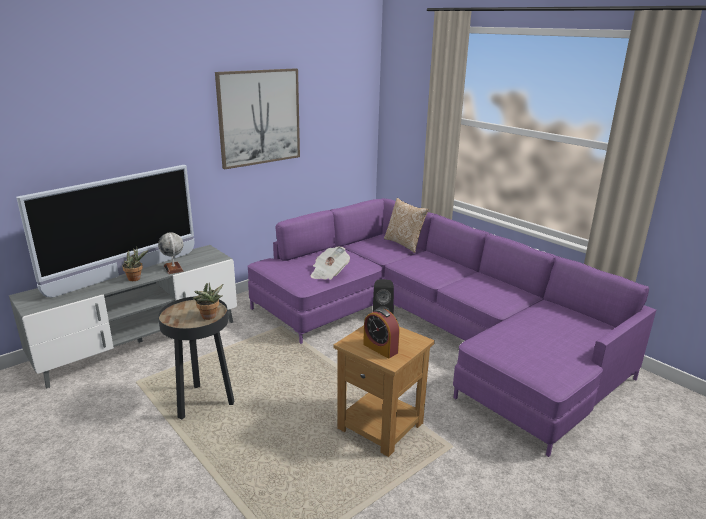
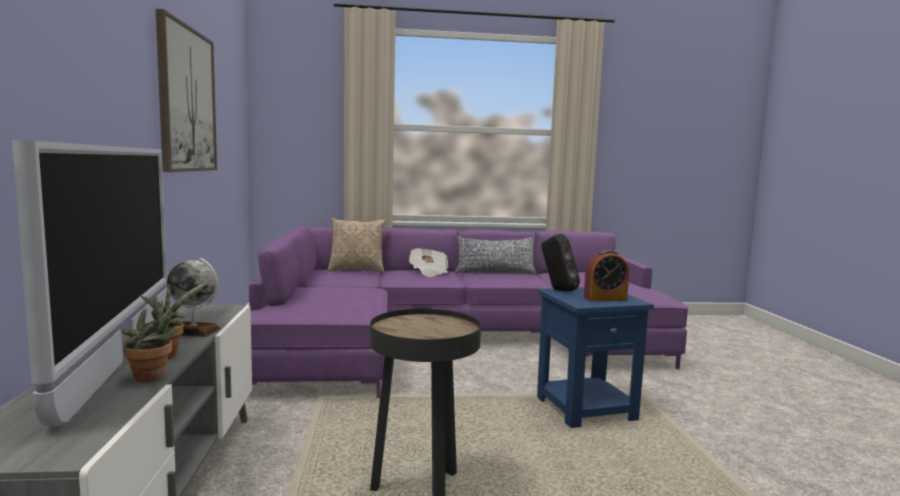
camera: 55 degrees left, 15 degrees down
(209, 317) = (450, 323): potted plant -> potted plant (153, 377)
(329, 273) = (360, 300): newspaper -> newspaper (428, 272)
(381, 426) = (586, 409): brown side table -> blue side table
(497, 284) = (495, 272): none -> pillow

